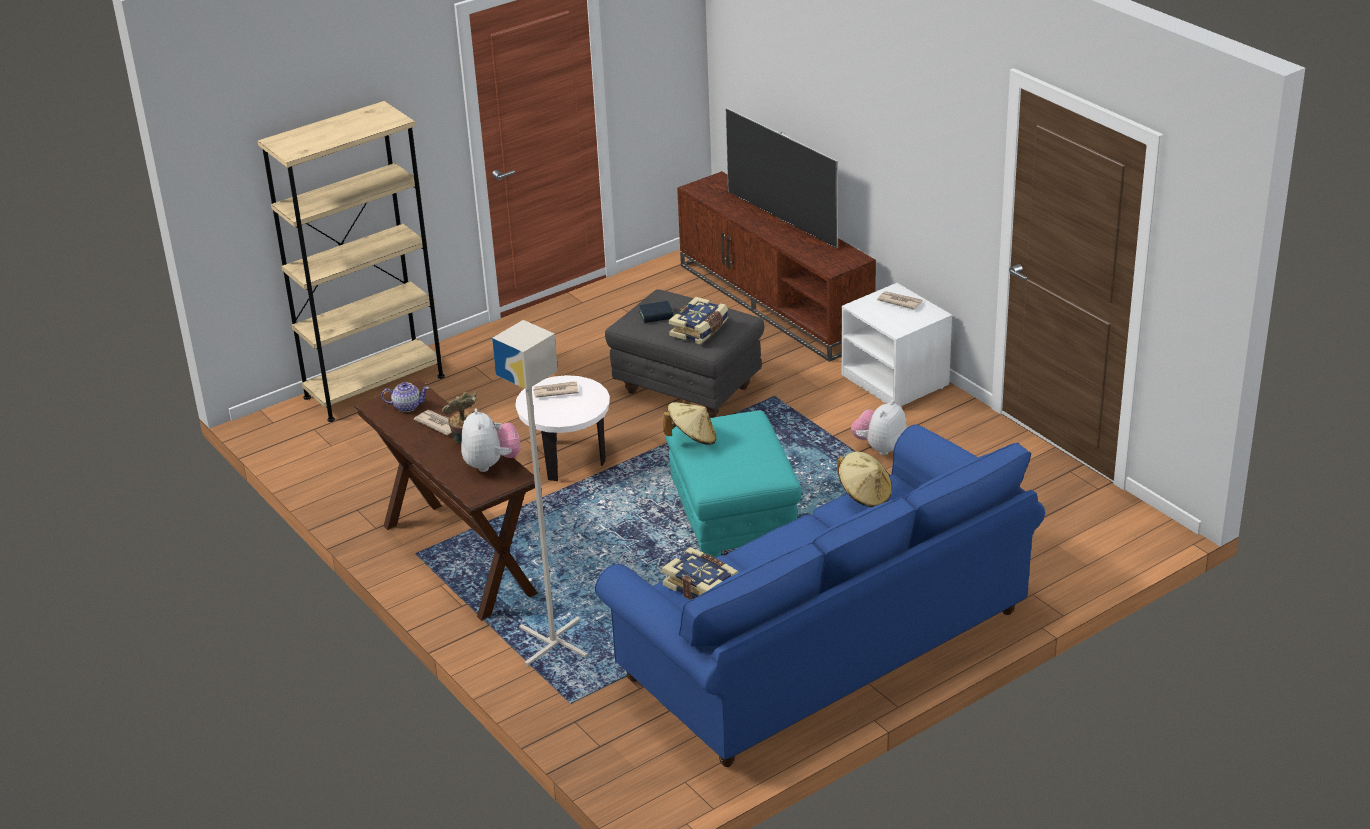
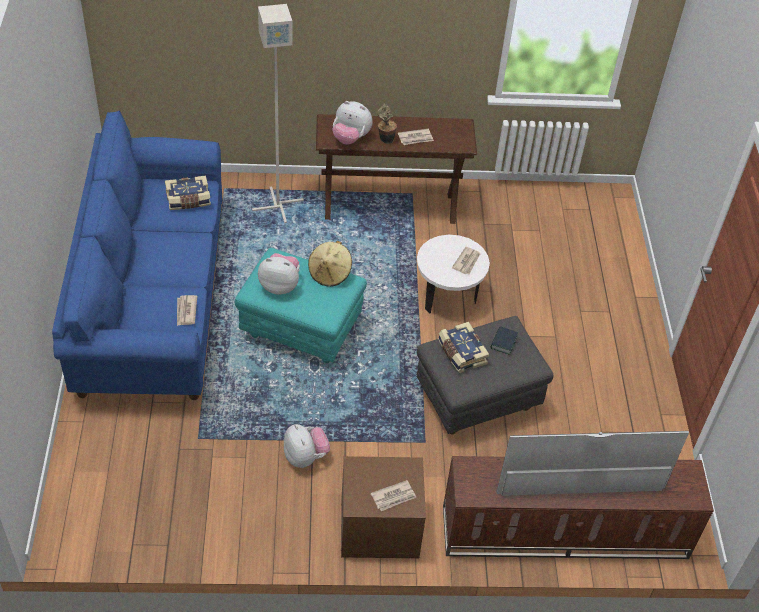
camera: 120 degrees right, 15 degrees up
(374, 387) = (621, 254): beige bookcase -> none
(407, 406) = (448, 135): teapot -> none
(750, 459) = (280, 285): none -> plush toy
(865, 495) = (186, 311): beige hat -> newspaper
(896, 380) = (378, 529): white nightstand -> brown nightstand

